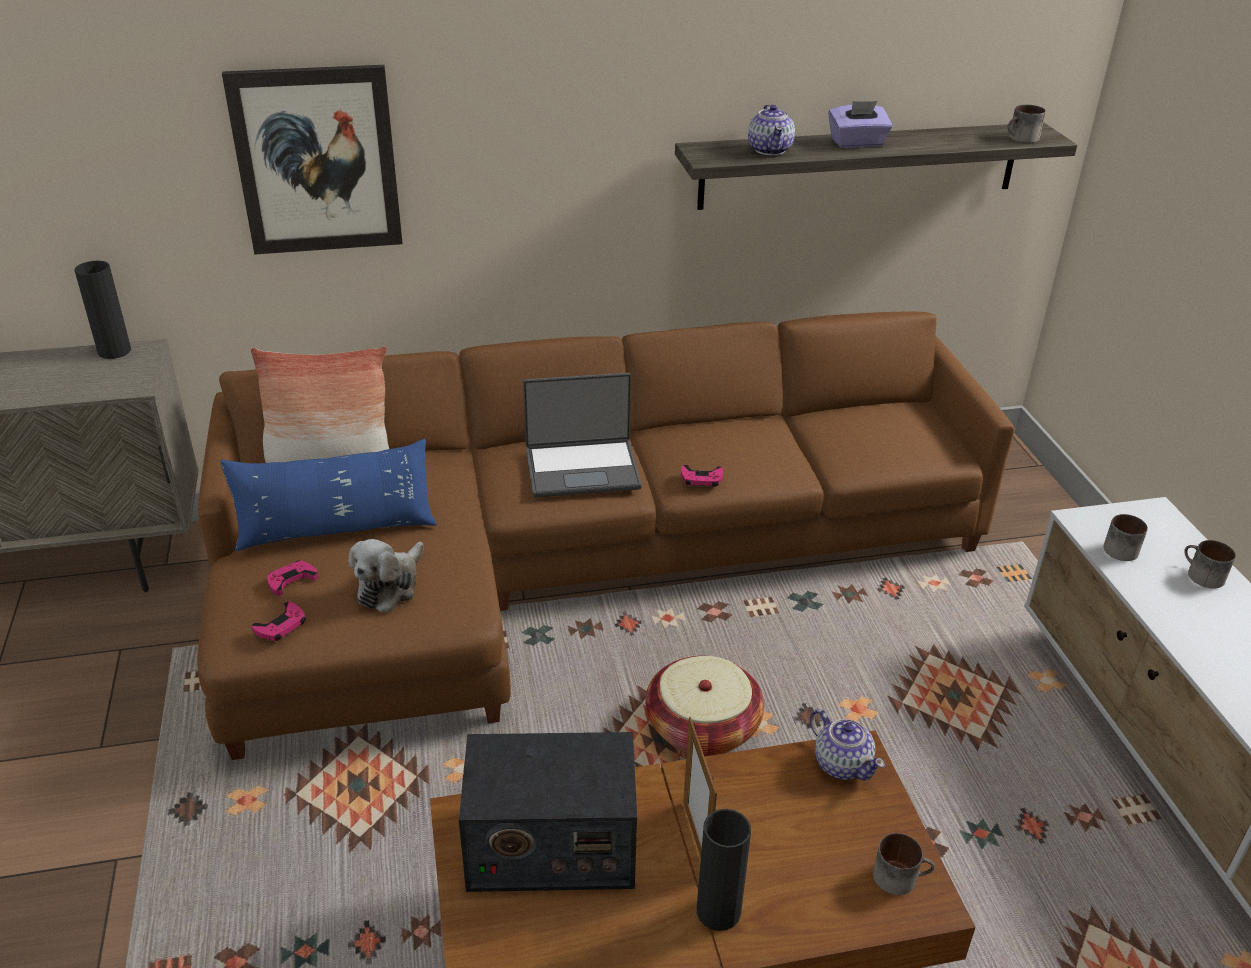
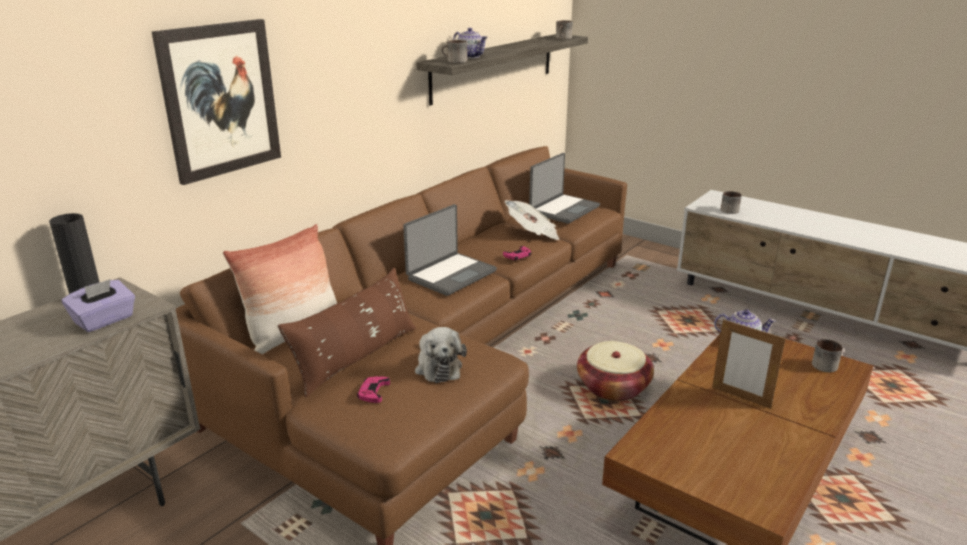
camera: 40 degrees left, 10 degrees down
(281, 626) = (407, 415): pink game controller -> none
(337, 530) = (356, 357): blue pillow -> brown pillow
(550, 845) = (692, 438): radio -> none
(718, 911) = (794, 417): black vase -> none
(782, 453) = (533, 234): none -> newspaper
(857, 143) = (502, 49): purple tissue box -> purple tissue box (105, 320)
(883, 431) = (563, 209): none -> laptop
(1200, 575) = (765, 208): mug -> mug (454, 61)

